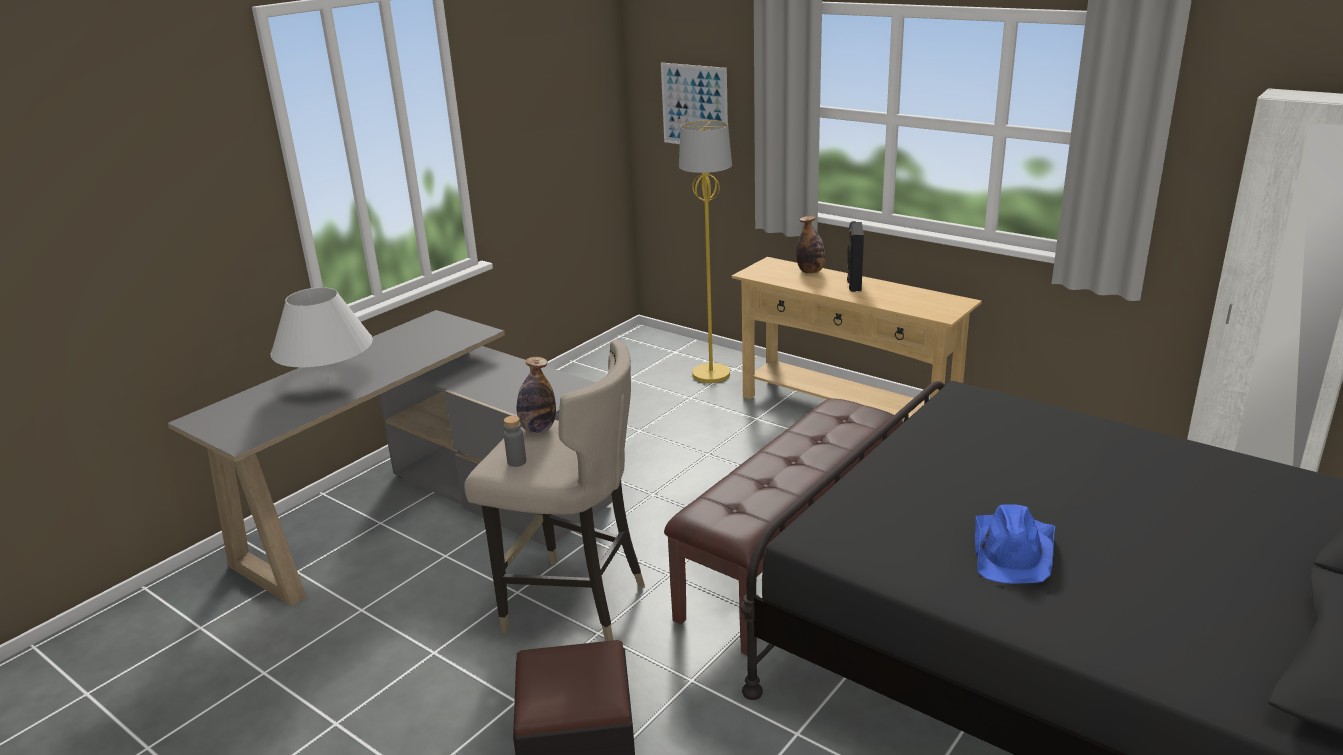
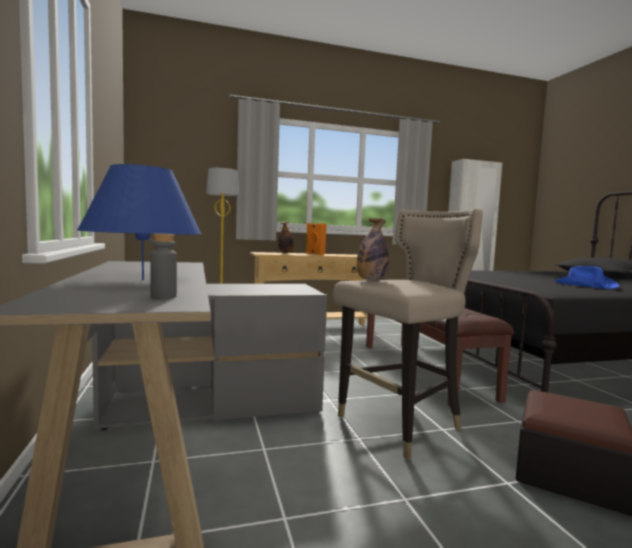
camera: 55 degrees left, 20 degrees down
(329, 383) = (142, 280): white table lamp -> blue table lamp
(516, 462) = (414, 286): grey bottle -> grey bottle (163, 297)
(694, 106) = (184, 171): picture -> none
(853, 284) = (314, 254): black speaker -> orange speaker

